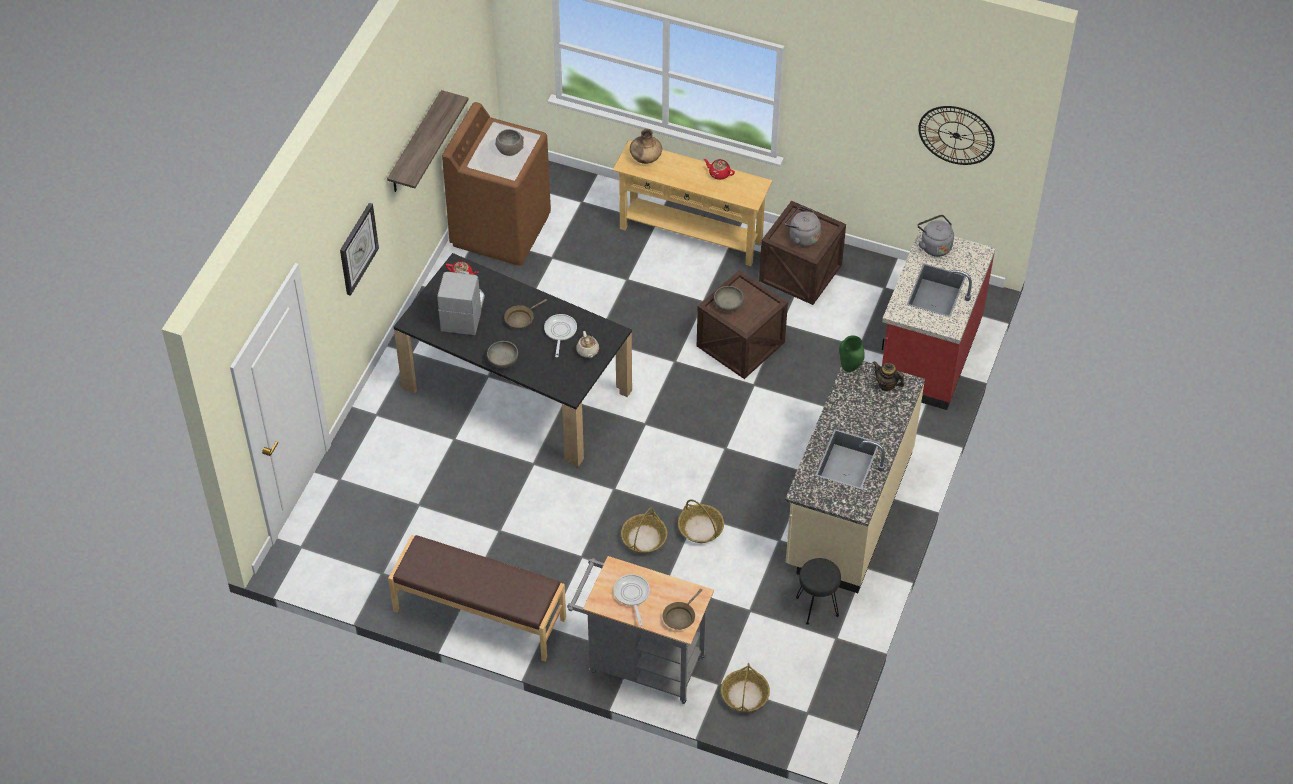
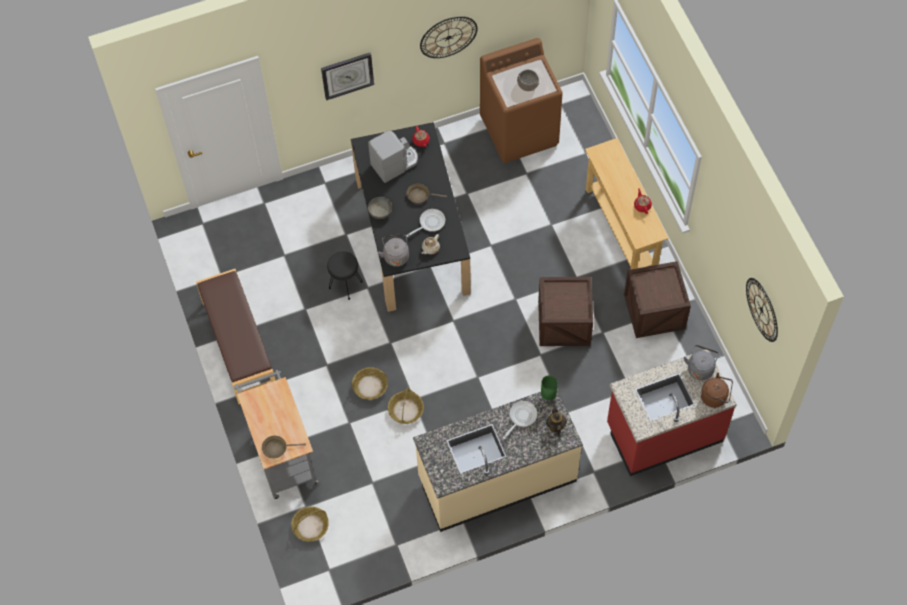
camera: 50 degrees right, 10 degrees up
(415, 144) = (448, 37): shelf -> wall clock
(632, 595) = (268, 411): frying pan -> frying pan (521, 417)
(645, 158) = (612, 158): brown vase -> none
(728, 304) = (559, 292): grey bowl -> none
(802, 237) = (655, 290): grey kettle -> grey kettle (395, 255)
(816, 606) = (409, 516): black stool -> black stool (345, 284)
(973, 256) = (715, 397): none -> brown kettle

